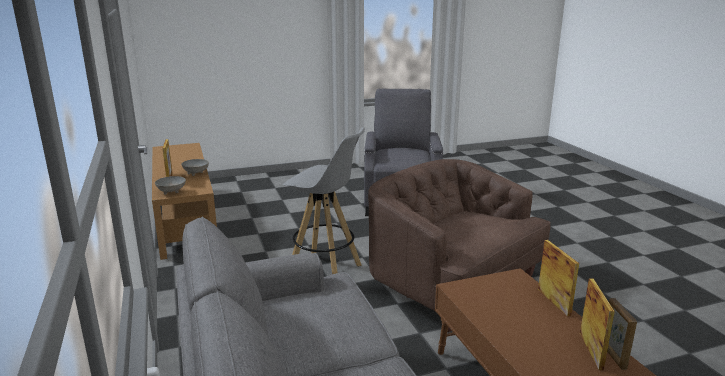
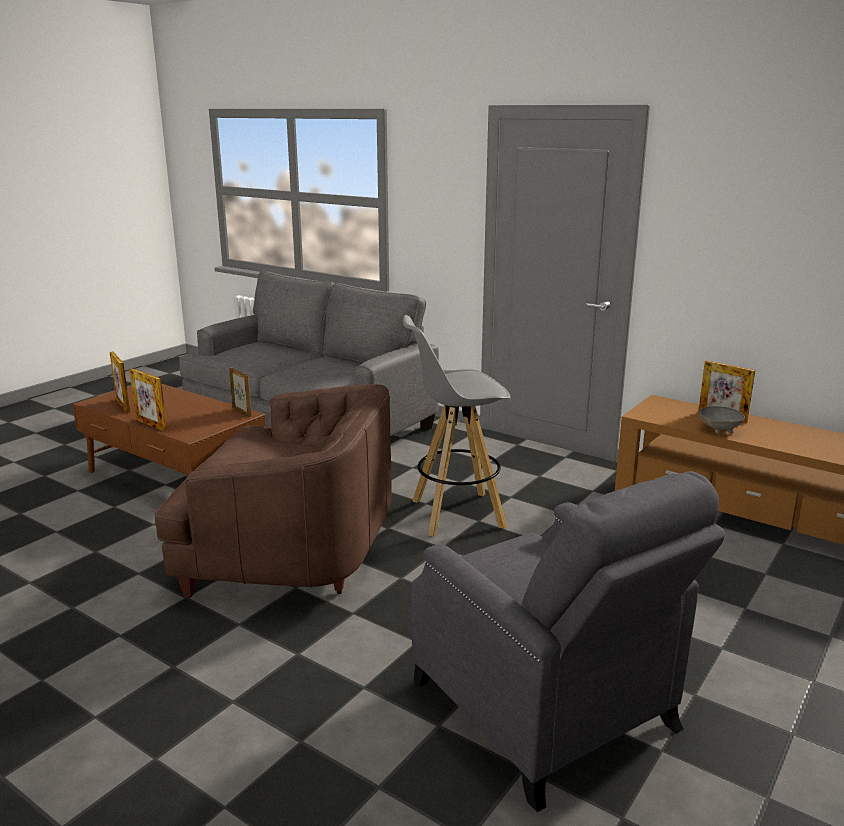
camera: 145 degrees right, 0 degrees up
(171, 193) = (660, 404): grey bowl -> none
(613, 356) = (106, 406): picture frame -> picture frame (242, 412)

